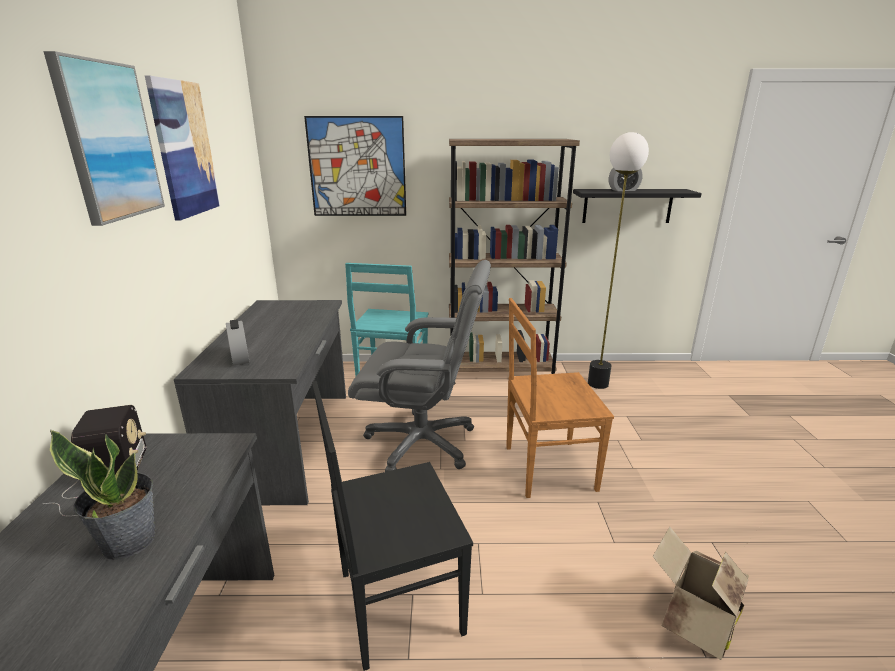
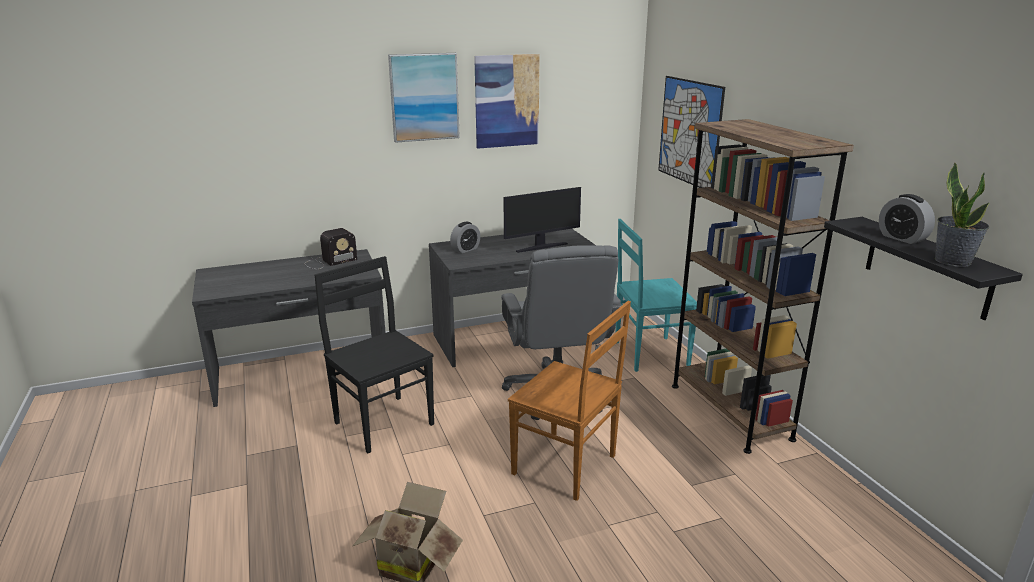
camera: 70 degrees right, 0 degrees up
(129, 540) = (292, 278): potted plant -> potted plant (953, 261)
(296, 320) = (541, 247): none -> monitor
(546, 468) = (567, 466): brown chair -> brown chair turned 150 degrees clockwise
(598, 383) = (787, 488): floor lamp -> none

